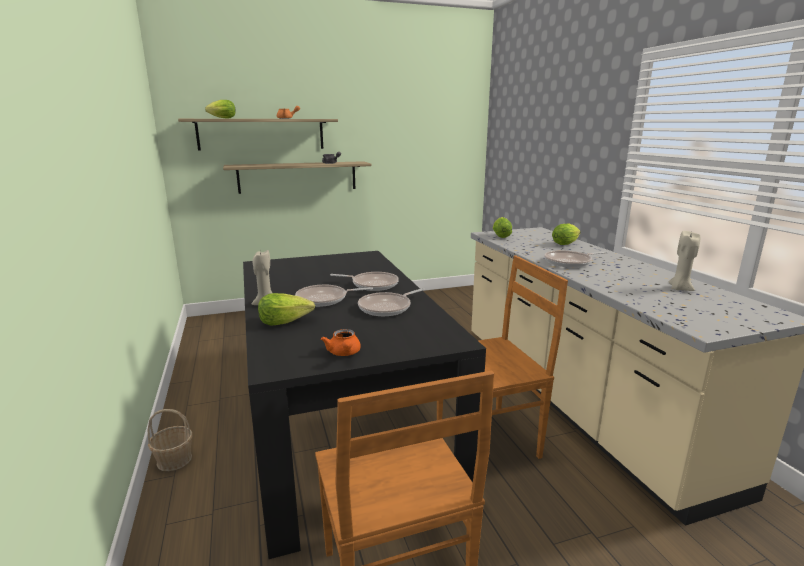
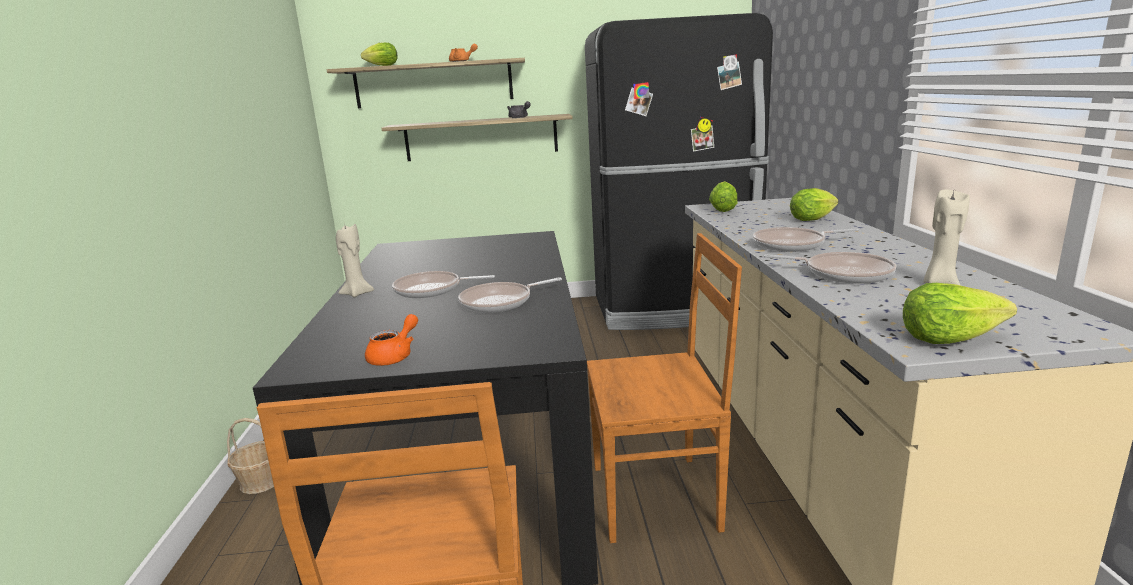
camera: 15 degrees right, 0 degrees up
(285, 321) = (360, 315): lettuce -> lettuce (949, 338)
(344, 353) = (395, 356): orange teapot -> orange teapot turned 150 degrees counterclockwise
(372, 284) = (507, 273): frying pan -> frying pan (843, 274)
(441, 303) = (675, 308): none -> black fridge

